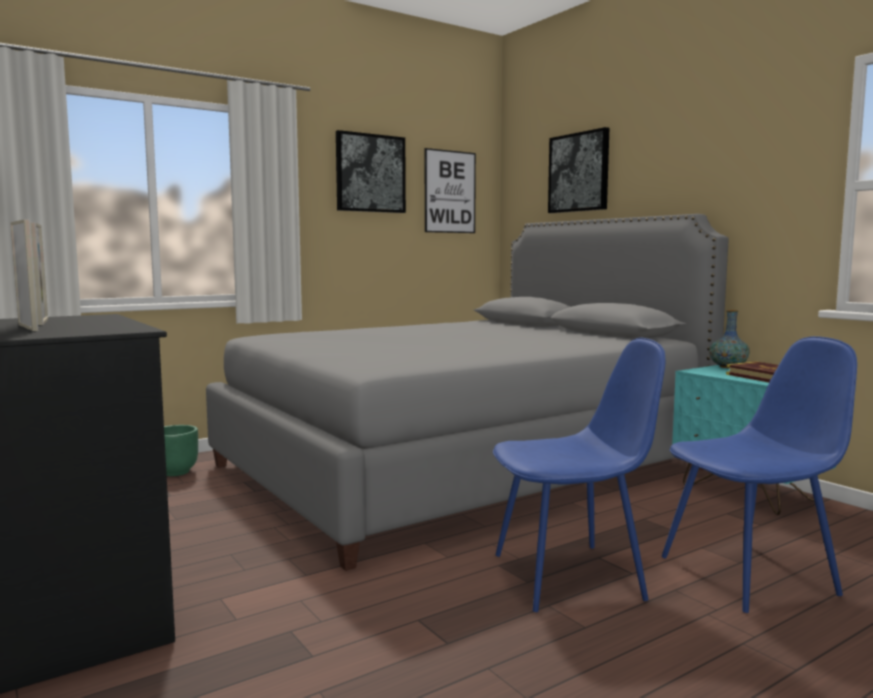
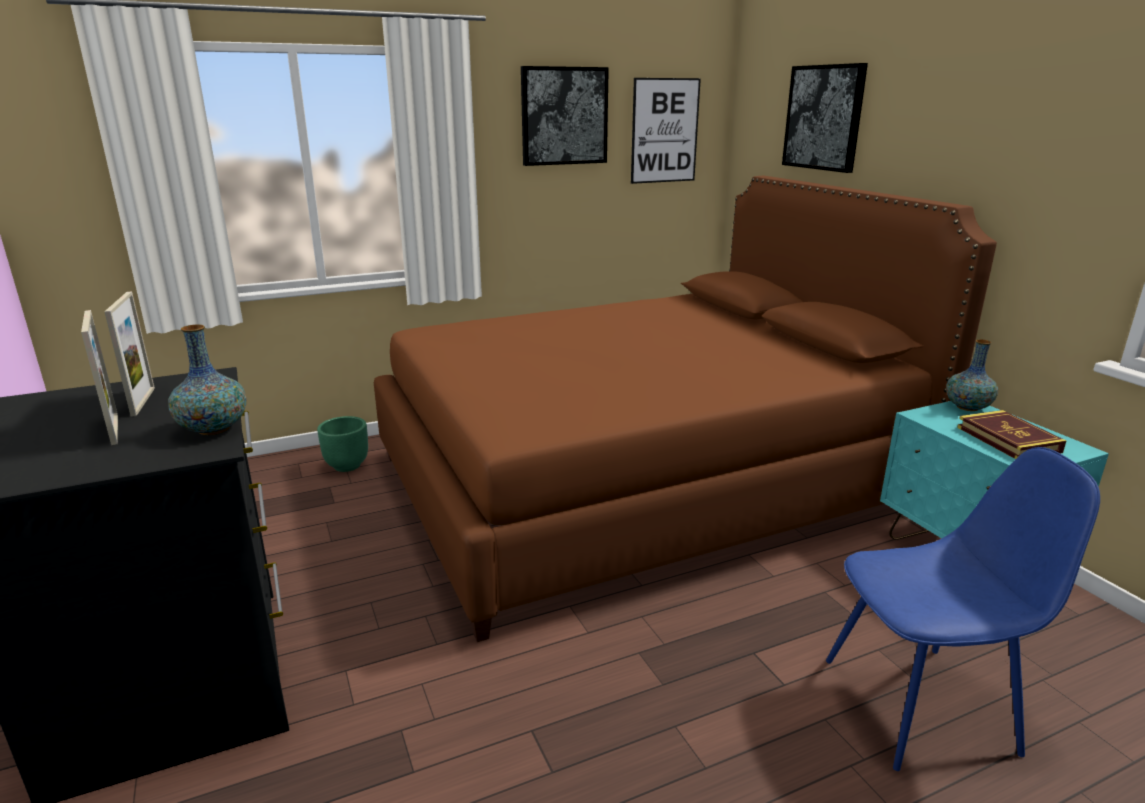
camera: 10 degrees right, 15 degrees up
(126, 326) = (214, 429): none -> vase
(460, 467) = (641, 481): grey bed -> brown bed
(571, 576) = (713, 681): blue chair -> none

